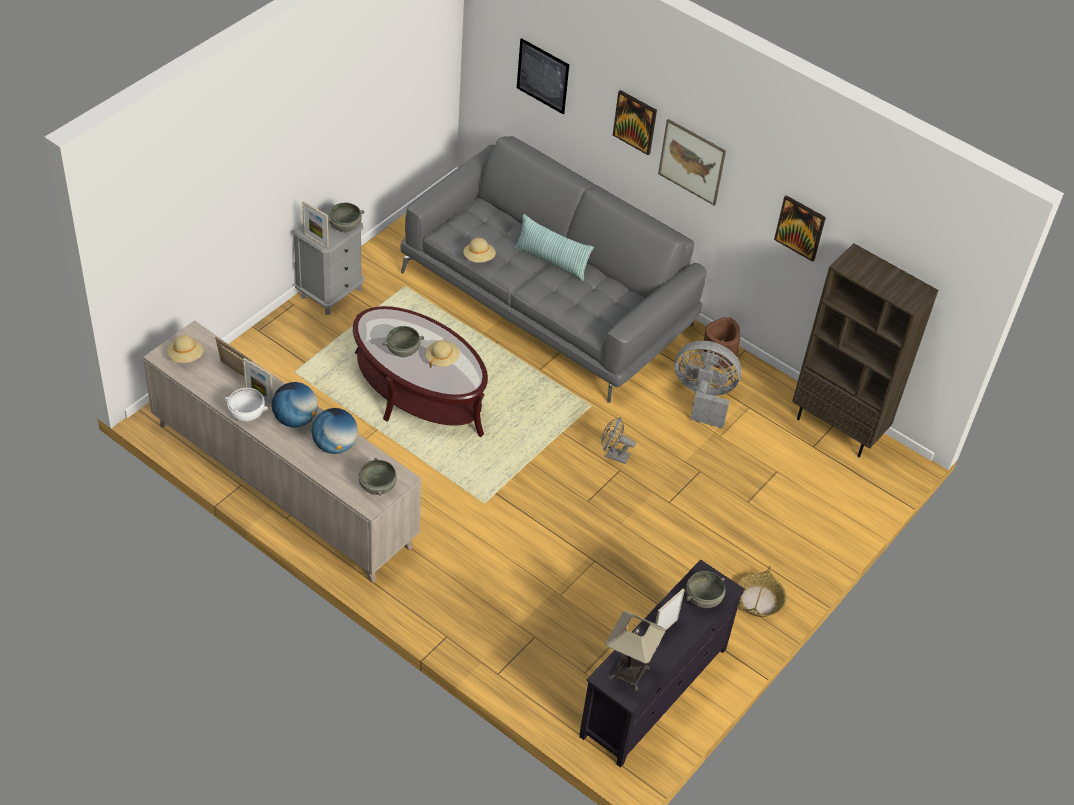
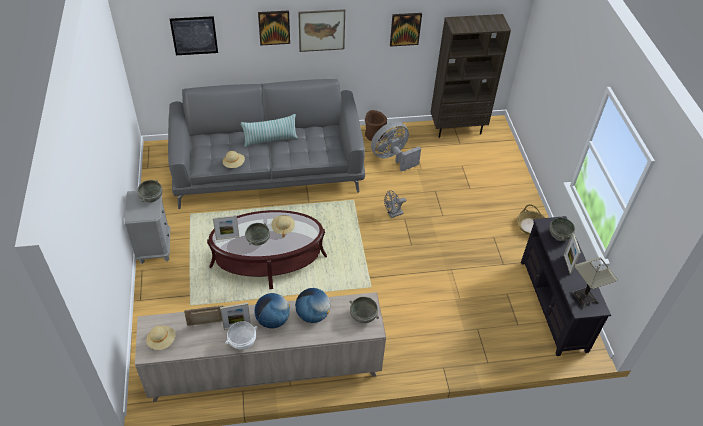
camera: 45 degrees left, 0 degrees up
(316, 241) = (145, 217): picture frame -> picture frame (227, 238)

